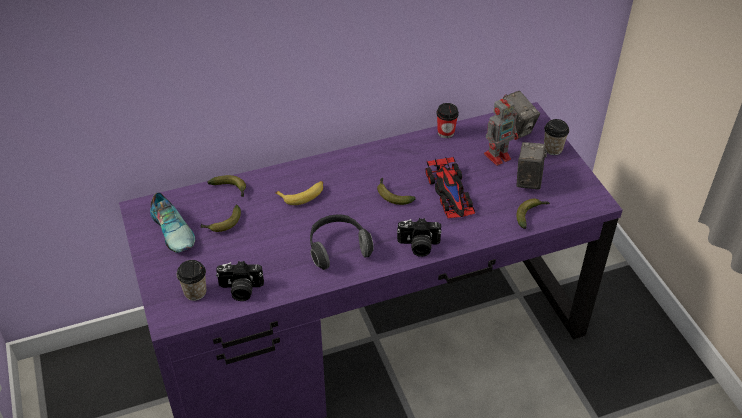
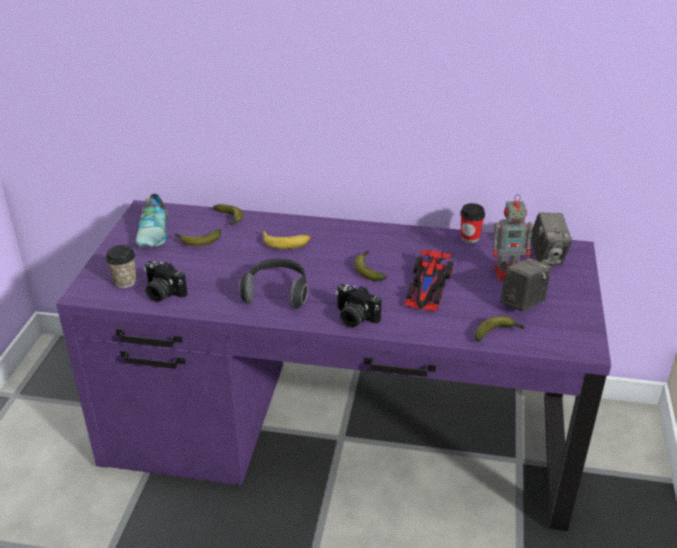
camera: 30 degrees right, 10 degrees down
(552, 149) = (575, 286): cup -> none

